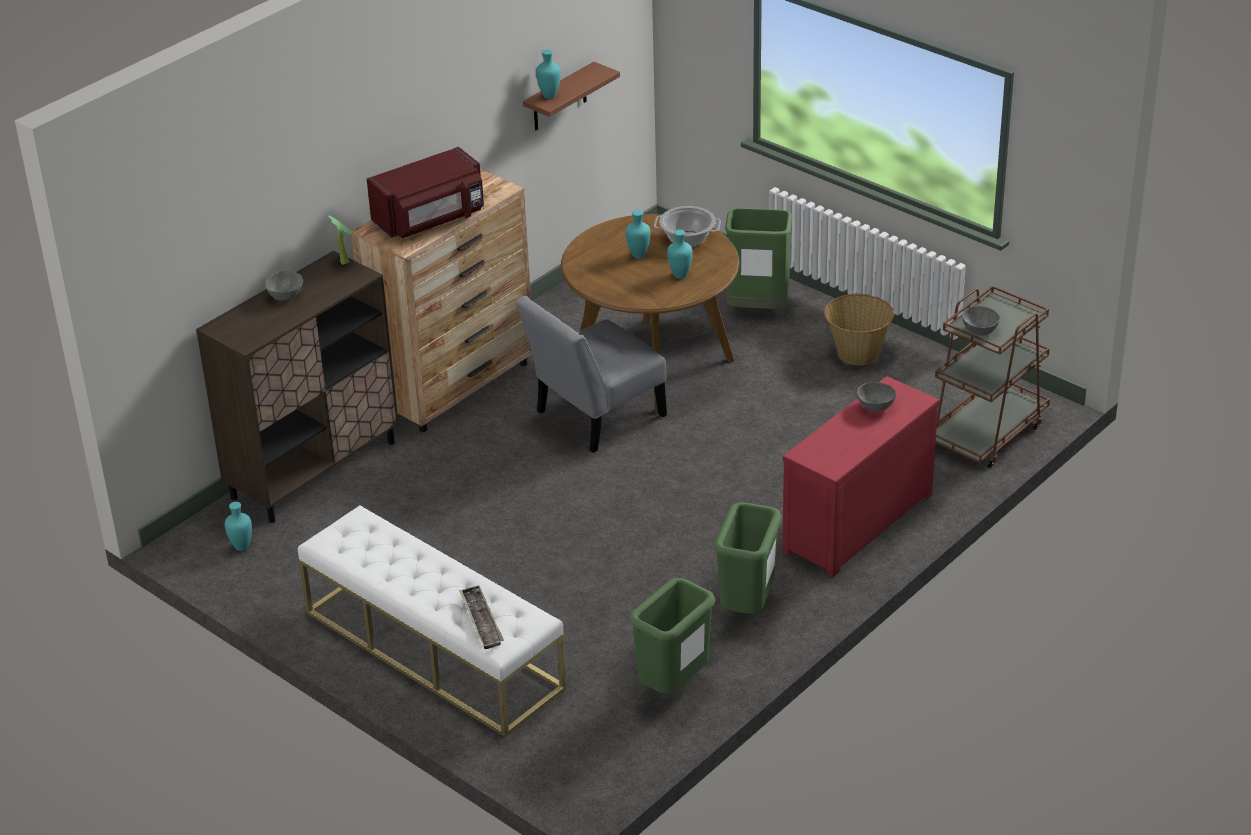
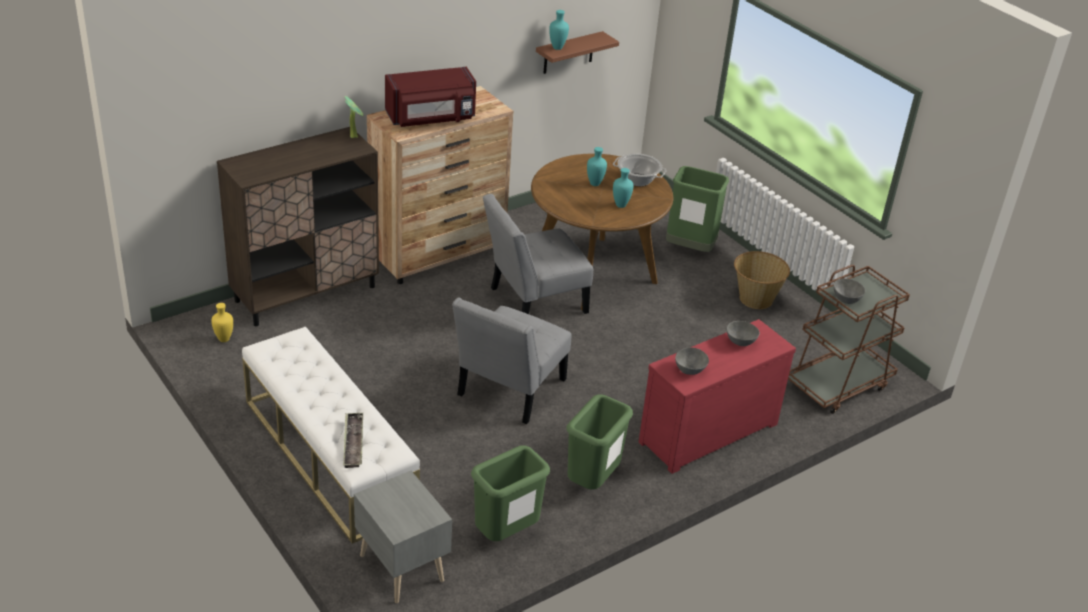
camera: 10 degrees right, 0 degrees up
(241, 547) = (223, 339): turquoise vase -> yellow vase
(286, 295) = (297, 151): grey bowl -> grey bowl (690, 370)
(573, 747) = (402, 566): none -> grey nightstand
(609, 528) = (508, 391): none -> grey chair

